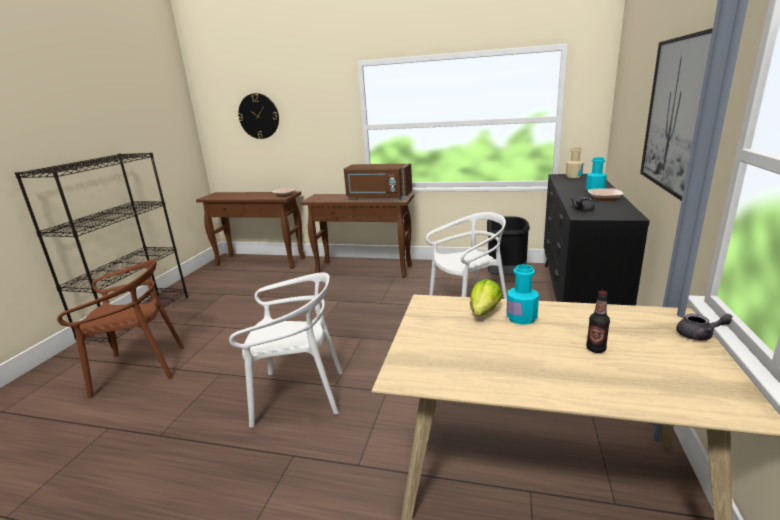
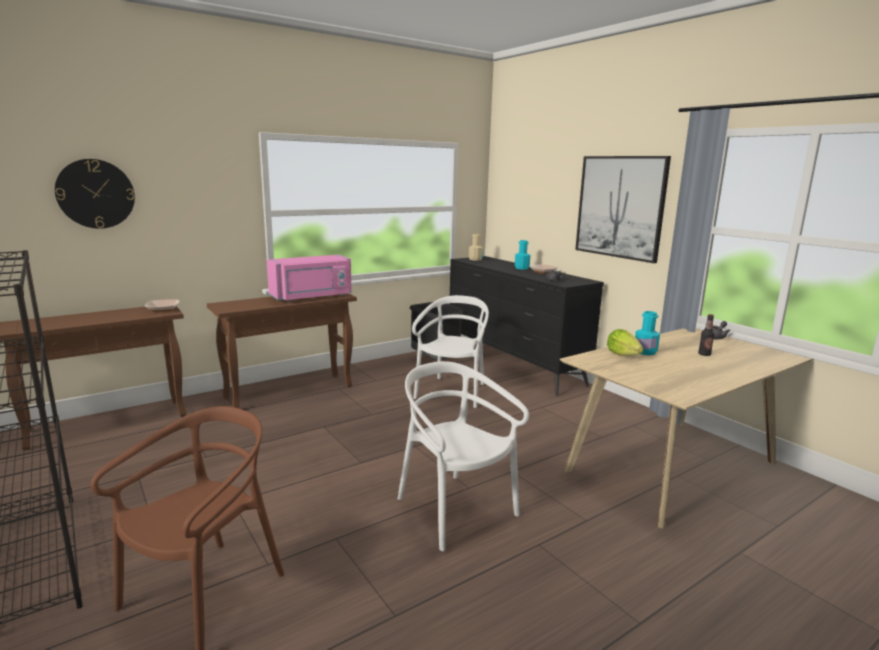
camera: 50 degrees left, 5 degrees down
(298, 395) = (454, 509): white chair -> white chair turned 75 degrees counterclockwise
(378, 197) = (312, 297): brown microwave -> pink microwave

